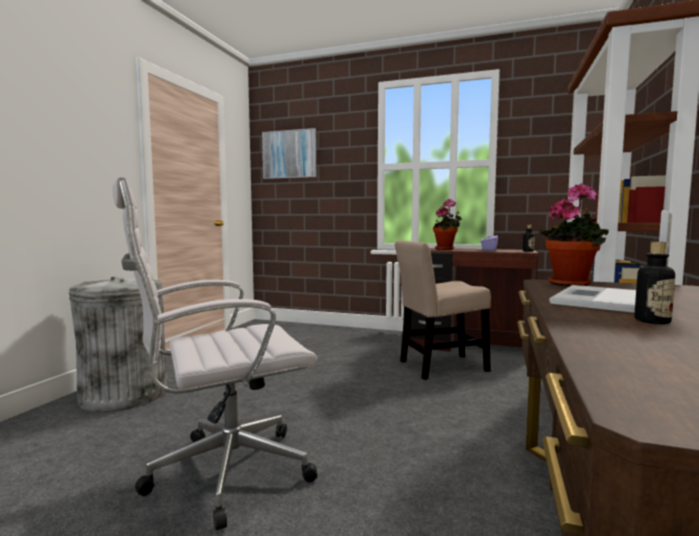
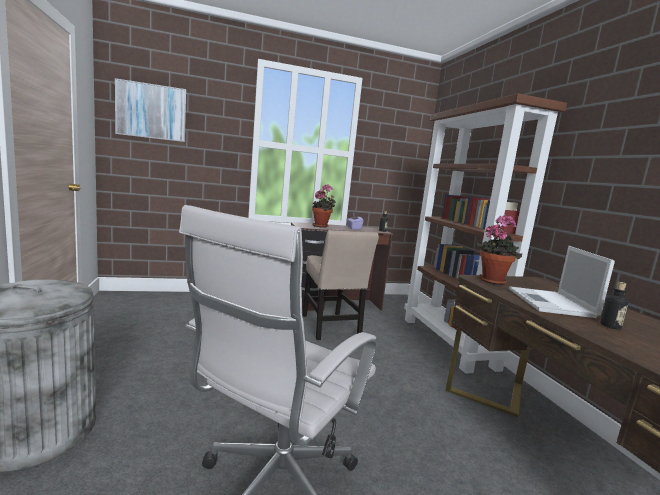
camera: 35 degrees left, 5 degrees up
(439, 367) = (330, 327): beige chair -> beige chair turned 60 degrees counterclockwise

